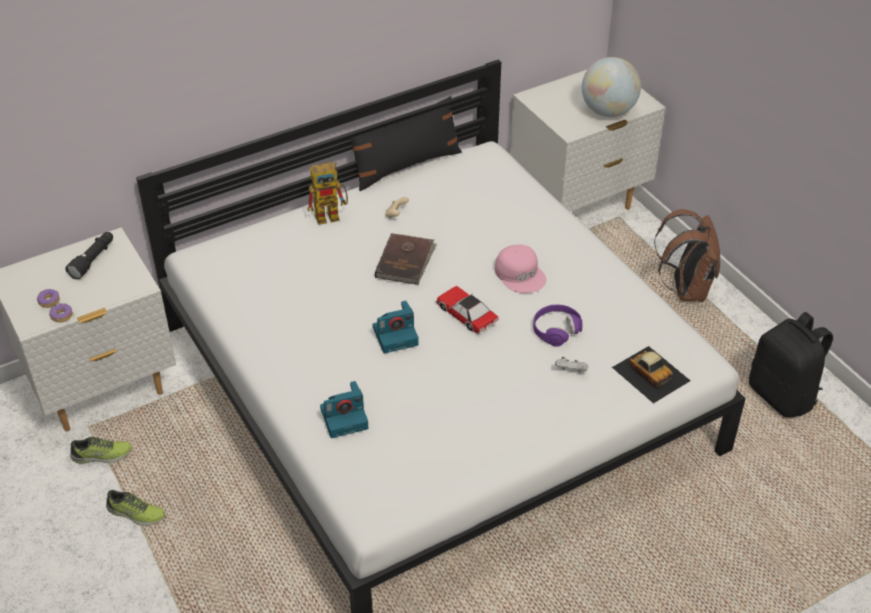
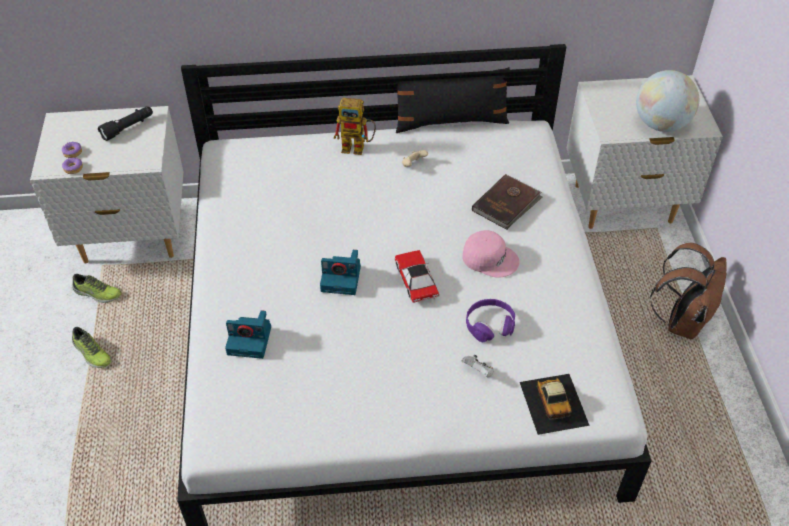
camera: 25 degrees right, 5 degrees up
(406, 261) = (394, 211): brown book -> brown book (507, 204)
(520, 274) = (490, 258): pink cap -> pink cap turned 60 degrees counterclockwise
(783, 396) = (720, 465): black backpack -> none

